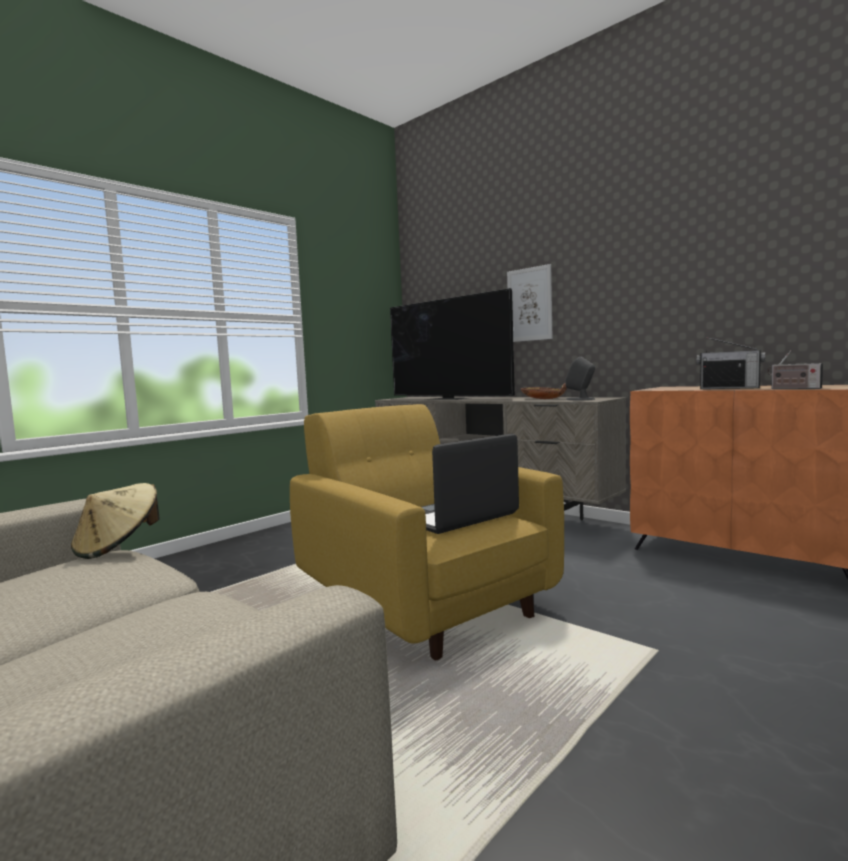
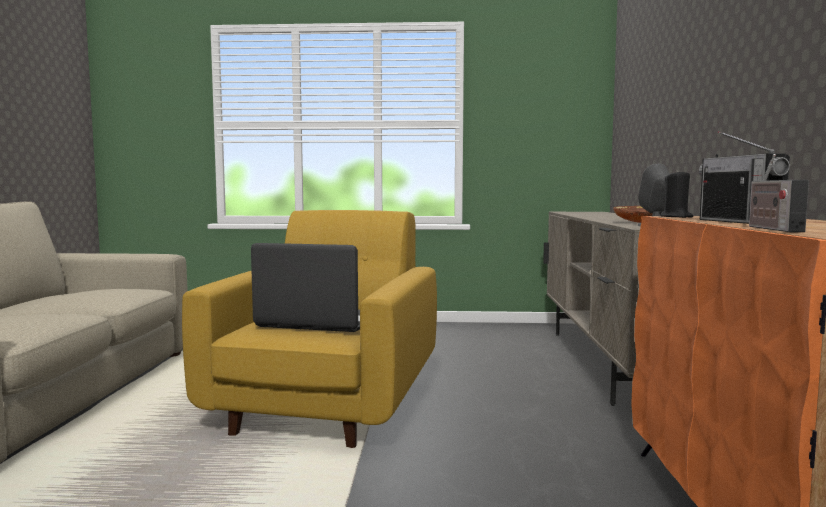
camera: 50 degrees right, 0 degrees up
(118, 547) = (147, 286): beige hat -> none
(449, 398) = (596, 215): television -> none
(529, 304) = (683, 89): picture -> none
(662, 389) = (676, 217): none -> black candle

